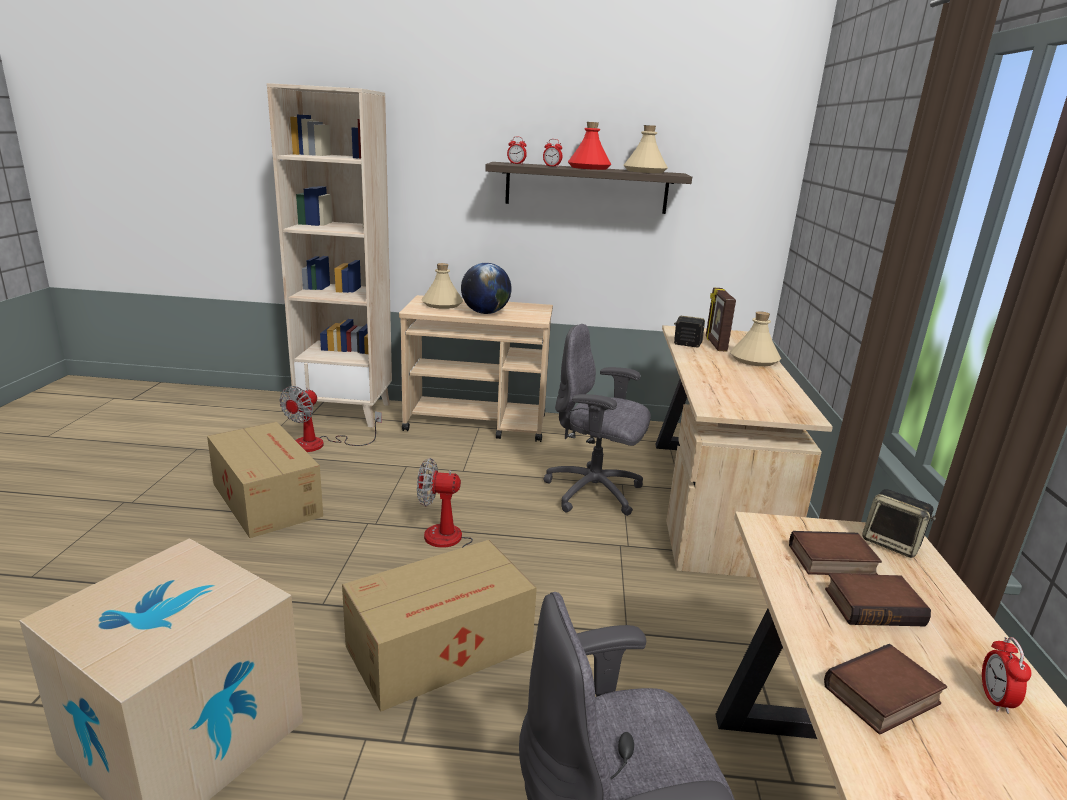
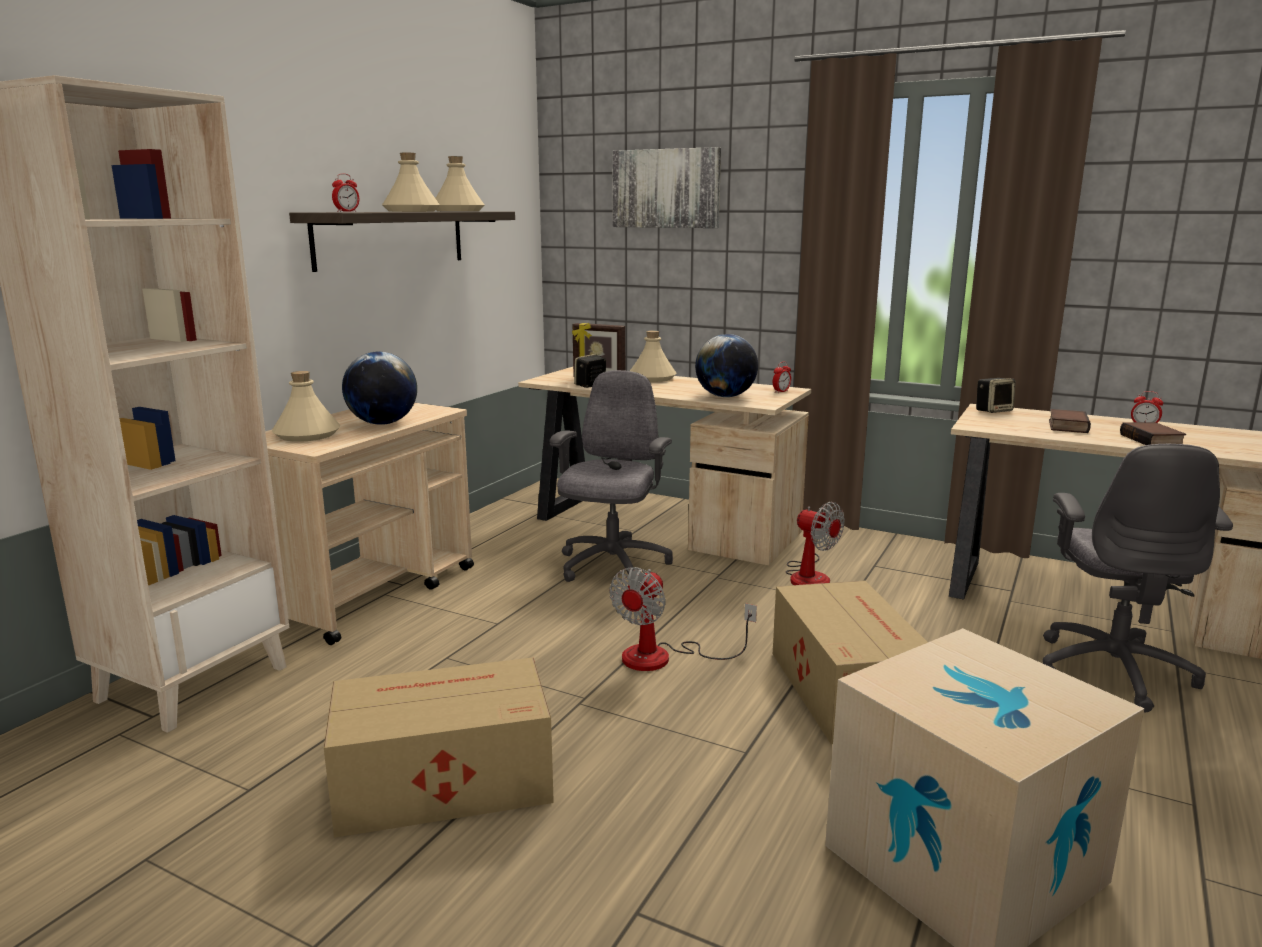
camera: 65 degrees left, 5 degrees down
(320, 444) = (295, 718): fan -> fan (809, 575)
(552, 166) = (392, 211): alarm clock -> alarm clock (781, 391)
(589, 168) = (411, 211): red bottle -> beige bottle
(594, 492) = (612, 566): grey office chair -> grey office chair turned 150 degrees clockwise
(722, 392) = (725, 396): none -> globe
(831, 561) = (1018, 423): book -> none
(853, 167) = (666, 188): none -> picture

